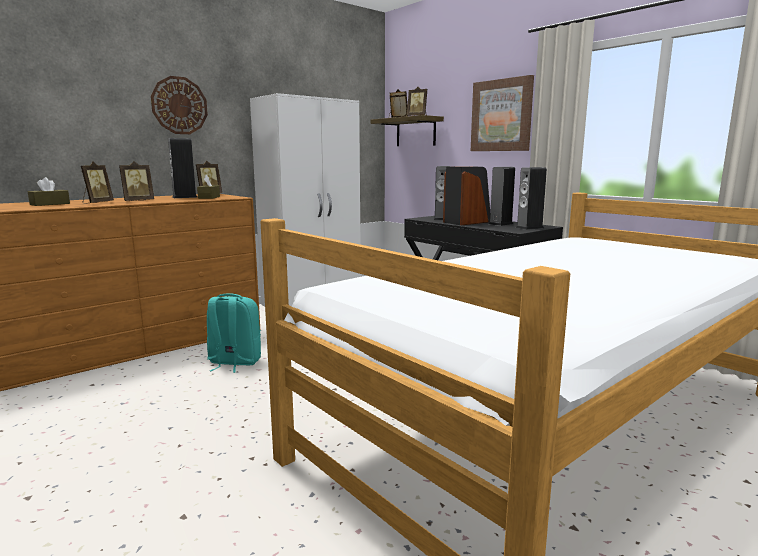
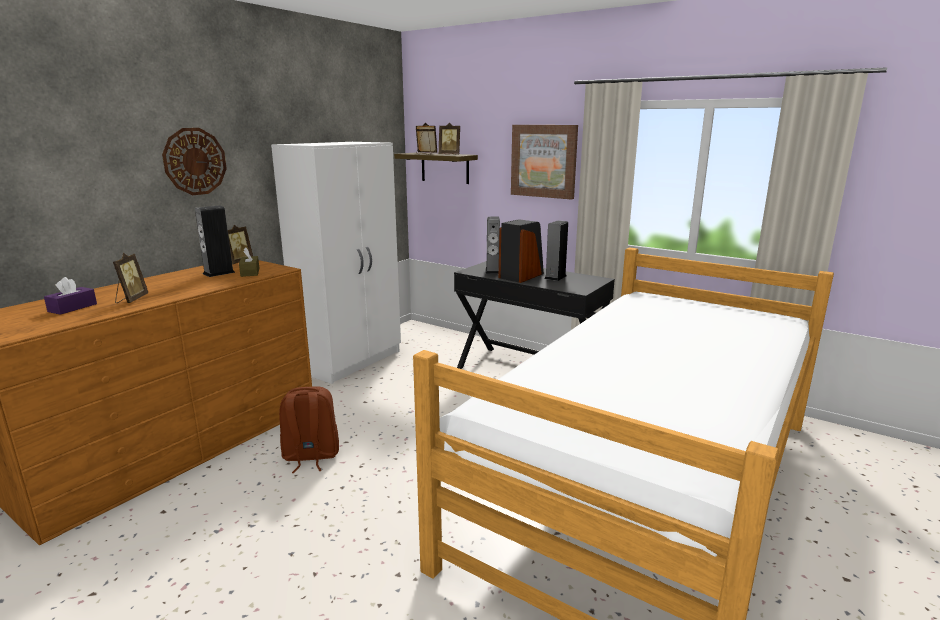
camera: 15 degrees left, 5 degrees up
(50, 204) = (72, 308): brown tissue box -> purple tissue box
(138, 201) = (175, 289): picture frame -> none
(234, 362) = (310, 456): turquoise backpack -> brown backpack
(529, 228) = (587, 283): speaker -> none

